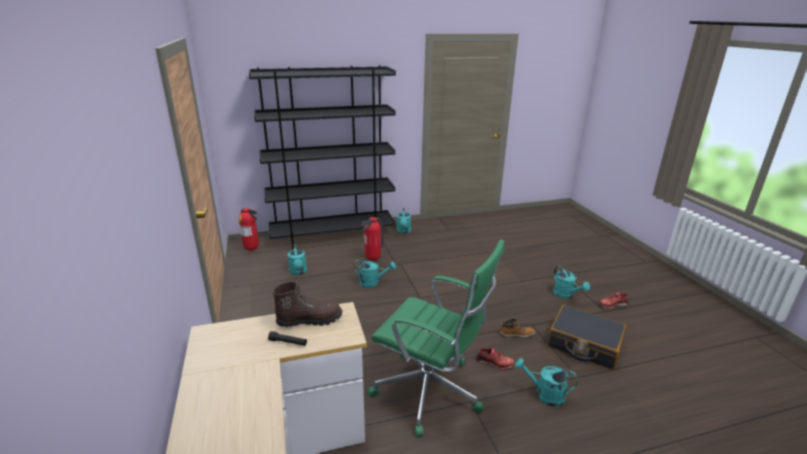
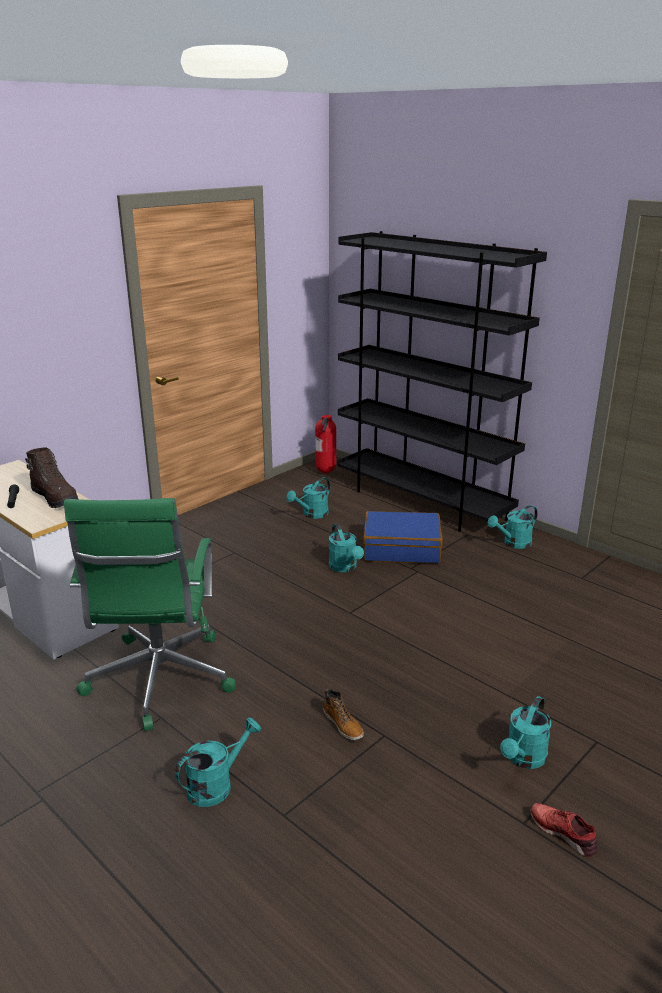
camera: 60 degrees right, 0 degrees up
(373, 259) = (401, 548): fire extinguisher -> blue suitcase
(494, 363) = (254, 719): red shoe -> none
(544, 395) = (216, 785): turquoise watering can -> turquoise watering can turned 60 degrees clockwise
(584, 345) = (381, 810): black suitcase -> none

